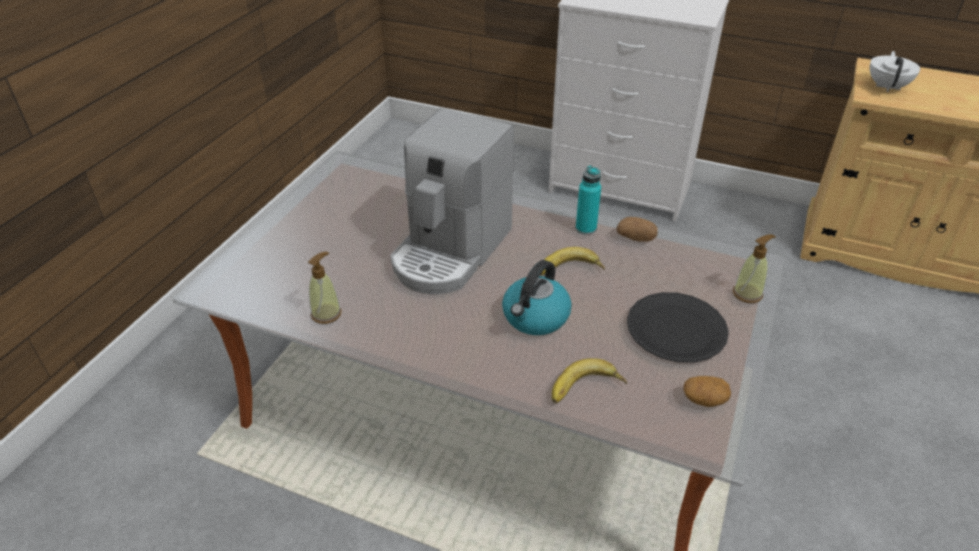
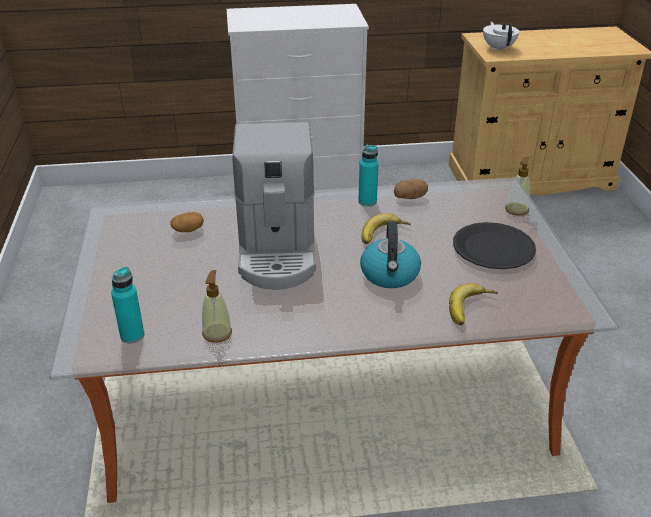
camera: 30 degrees left, 5 degrees down
(259, 288) = (132, 335): none -> turquoise bottle
(704, 399) = (551, 285): potato -> potato (188, 230)

